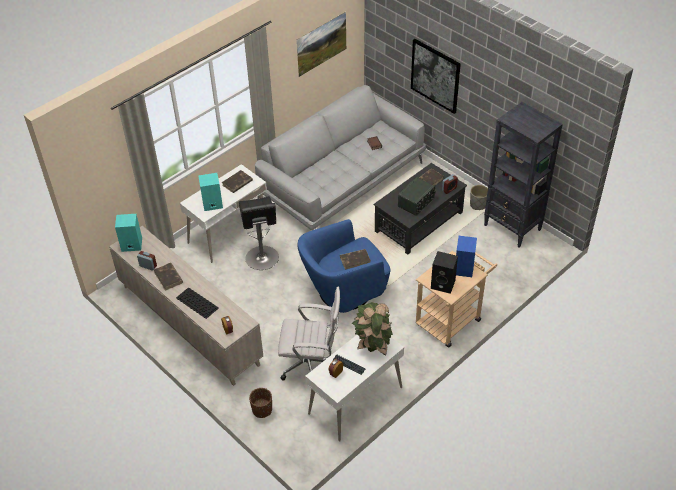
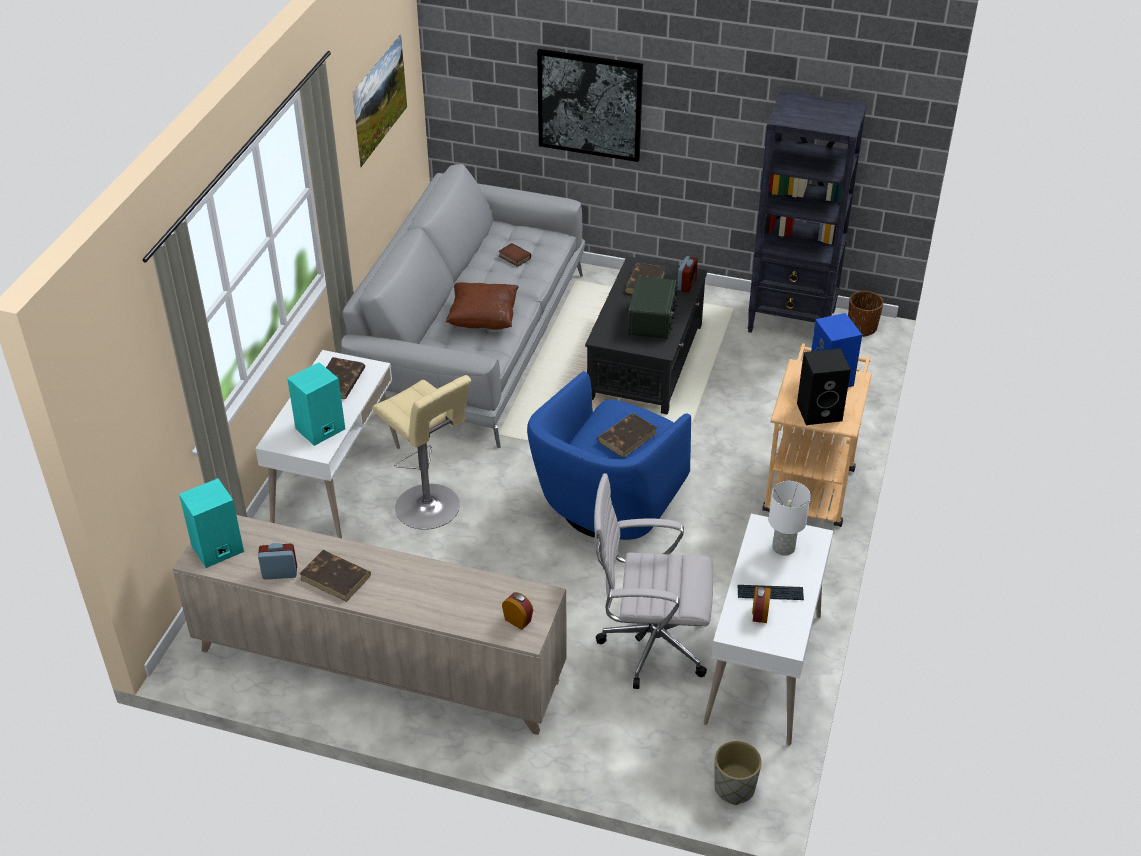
camera: 30 degrees left, 5 degrees down
(197, 303) = (426, 599): keyboard -> none
(262, 259) = (430, 509): black stool -> beige stool
(262, 410) = (620, 752): brown planter -> brown planter (861, 327)
(312, 366) = (649, 645): white office chair -> white office chair turned 150 degrees counterclockwise
(334, 173) = (483, 320): none -> brown pillow
(372, 345) = (783, 548): potted plant -> white table lamp
(478, 205) = (716, 307): grey planter -> grey planter (734, 788)

